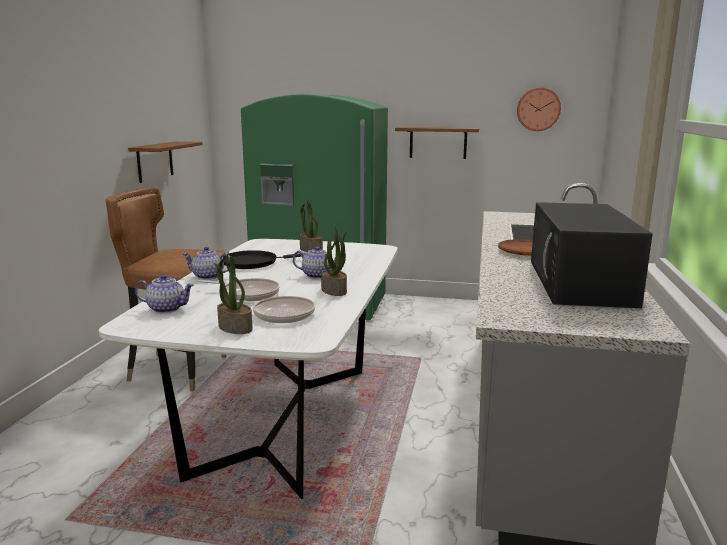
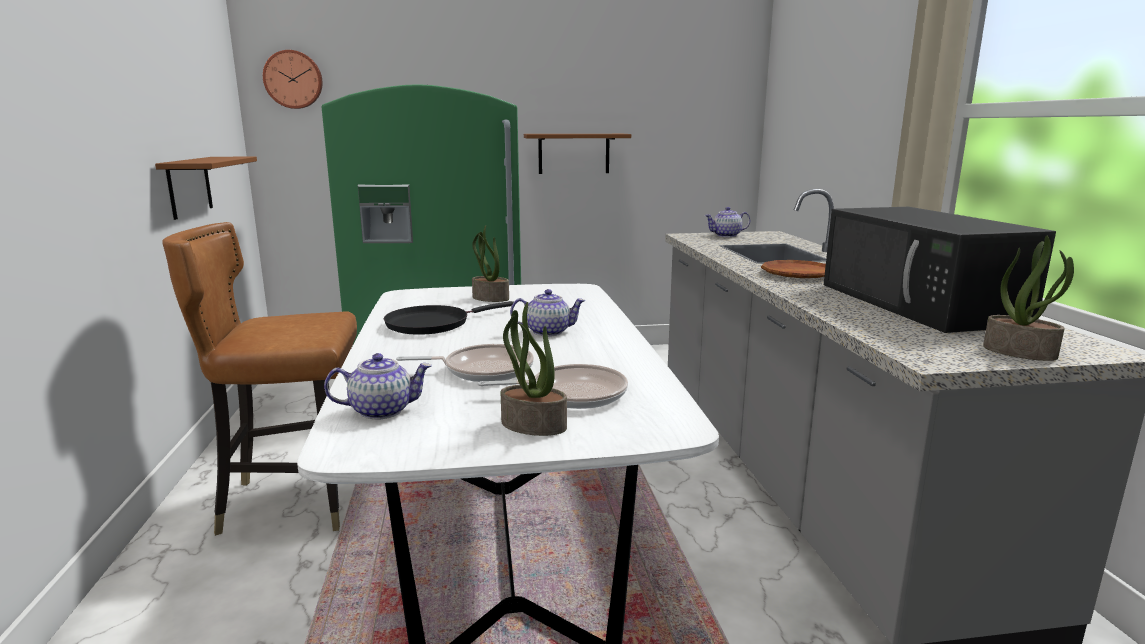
camera: 20 degrees left, 0 degrees up
(208, 276) = (386, 351): teapot -> teapot (726, 235)
(334, 290) = (600, 350): potted plant -> potted plant (1020, 352)
(538, 109) = (690, 110): wall clock -> wall clock (293, 79)

